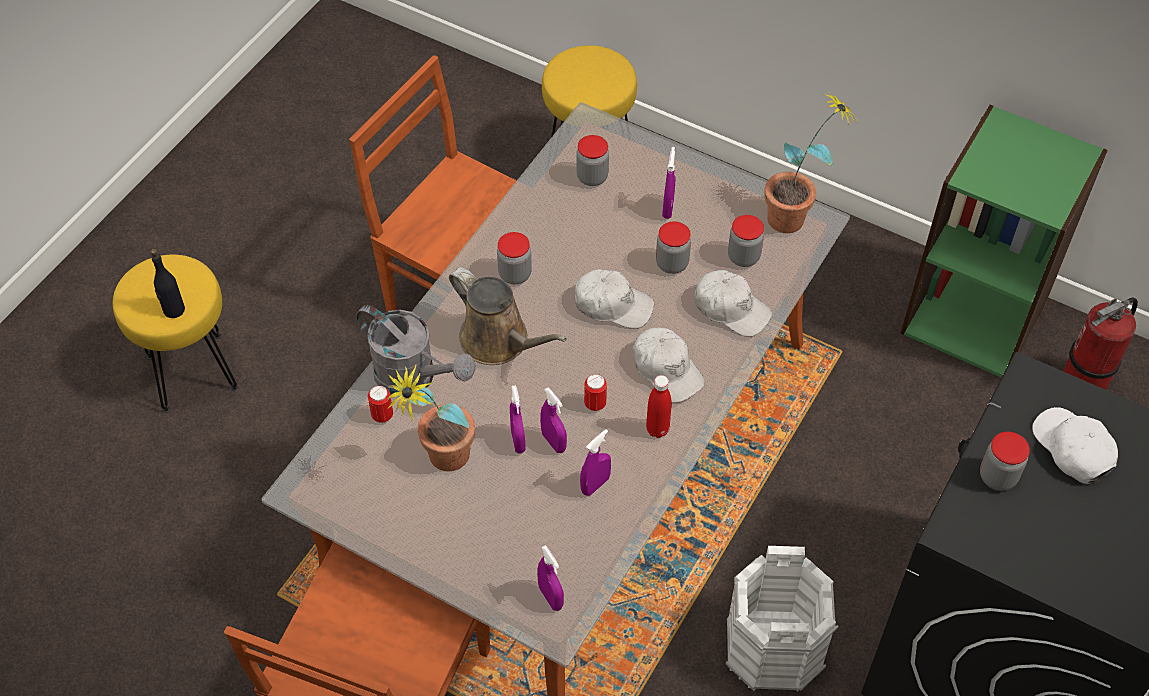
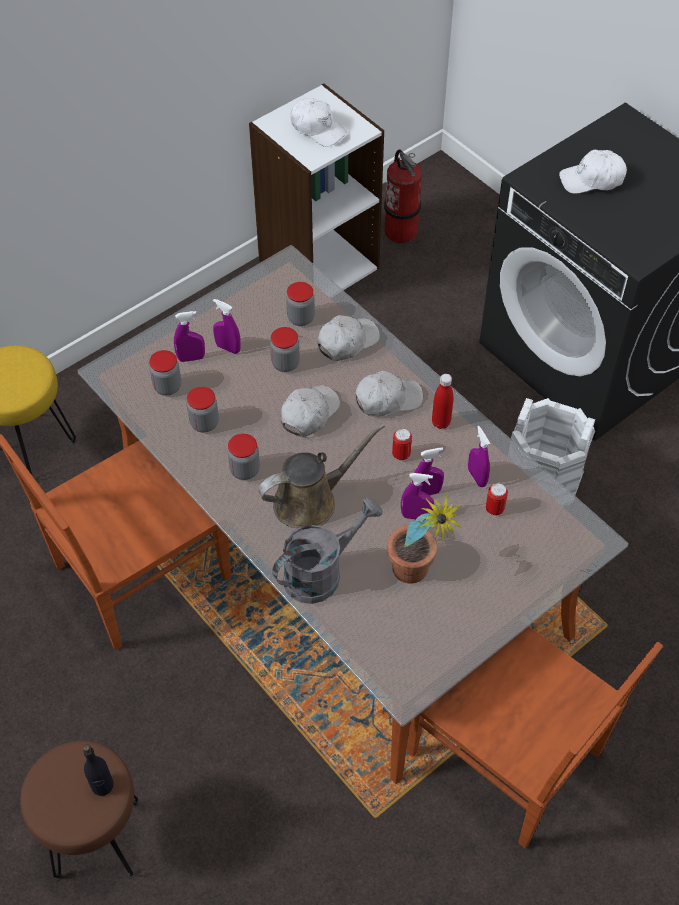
camera: 70 degrees left, 0 degrees up
(191, 372) = (96, 840): yellow stool -> brown stool
(382, 416) = (352, 607): can -> can (494, 509)
(550, 597) = (568, 536): purple spray bottle -> purple spray bottle (191, 358)
(797, 216) = (277, 274): potted plant -> none
(974, 317) = (318, 264): green bookcase -> white bookcase
(997, 477) = (601, 223): jar -> jar (204, 423)
(1023, 168) = (318, 128): none -> white cap

